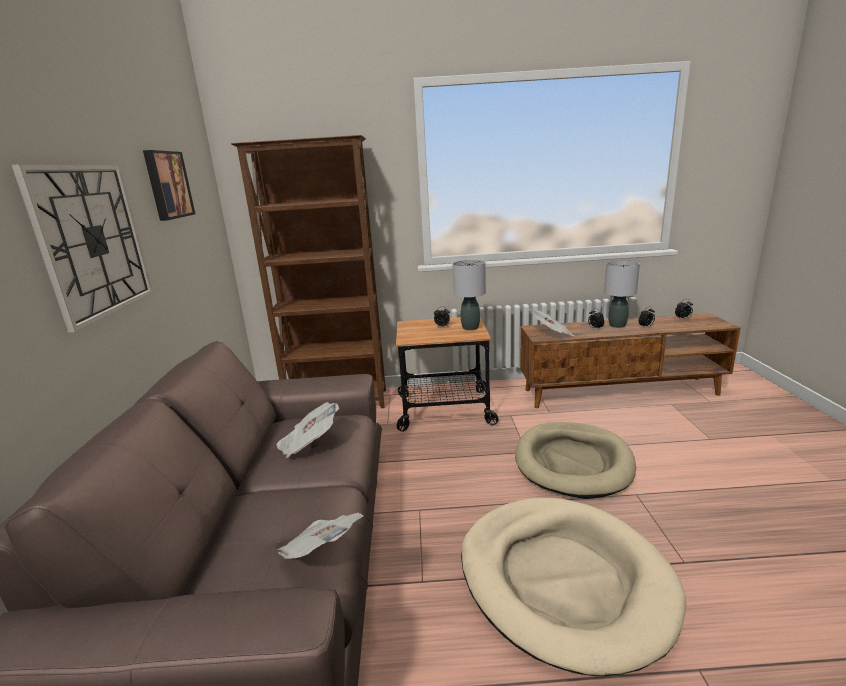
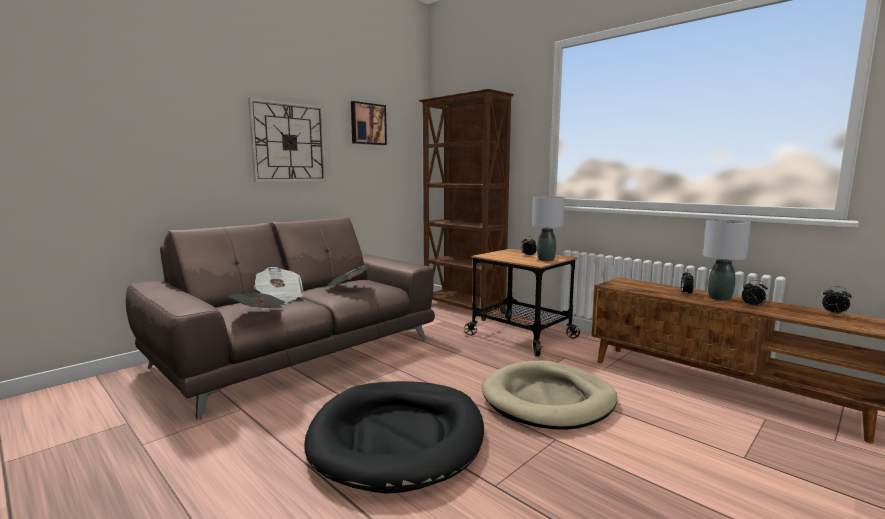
camera: 45 degrees right, 10 degrees down
(551, 333) = (627, 286): newspaper -> newspaper (280, 298)
(563, 580) = (398, 437): beige dog bed -> black dog bed

